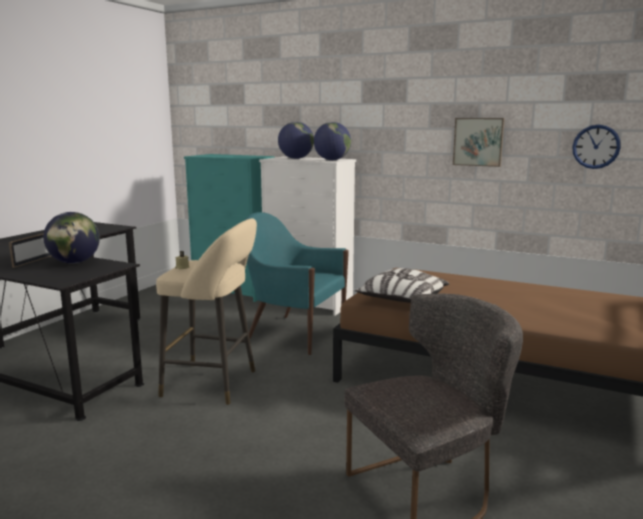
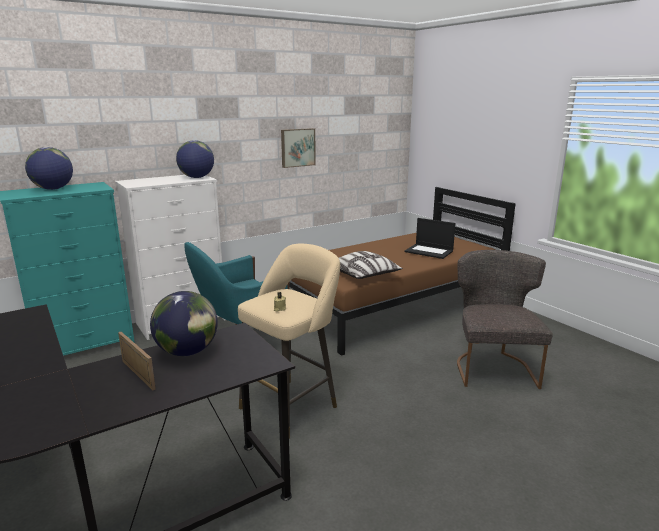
camera: 60 degrees left, 5 degrees up
(296, 158) = (154, 181): globe -> globe (53, 189)
(555, 312) = (429, 251): none -> laptop
(596, 146) = (363, 144): wall clock -> none

